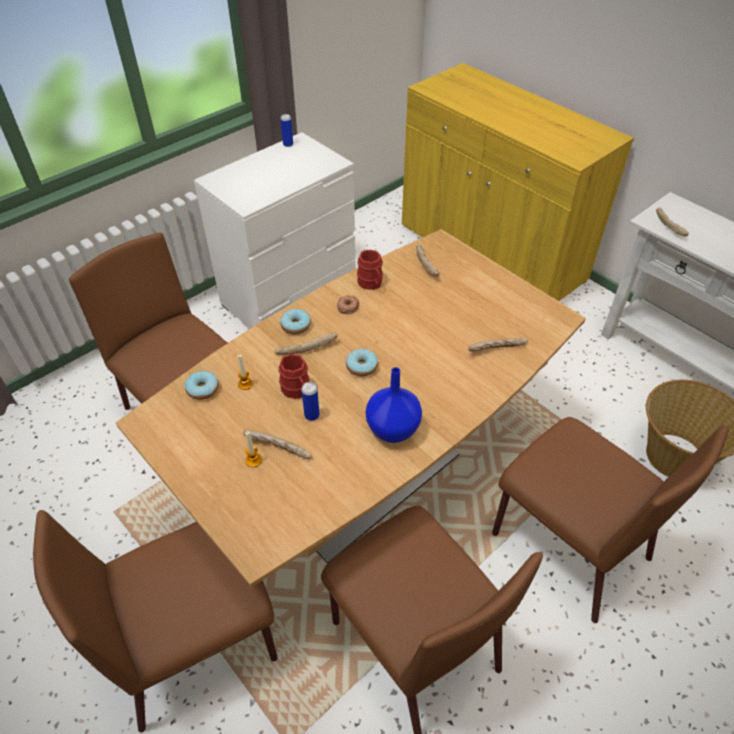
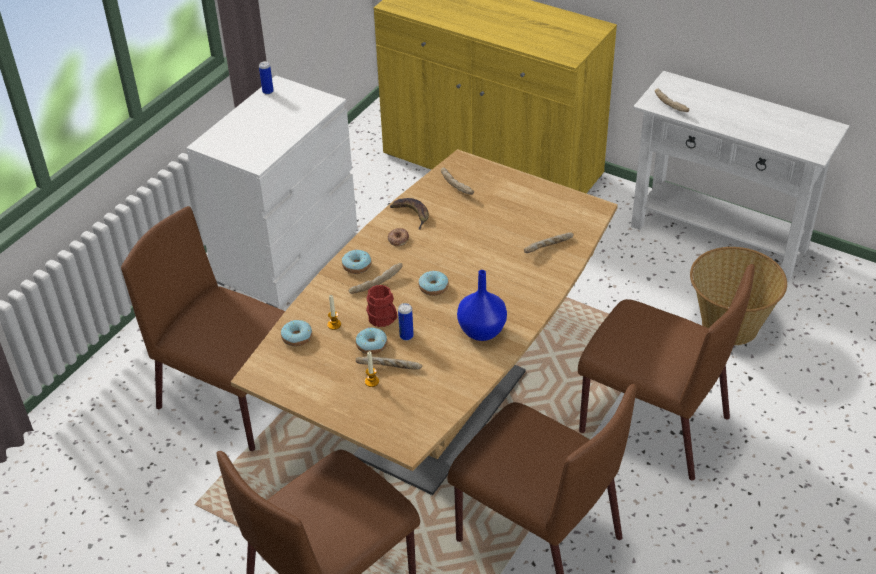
camera: 15 degrees left, 5 degrees down
(272, 417) = (371, 345): none -> donut
(371, 284) = (411, 214): red mug -> banana

